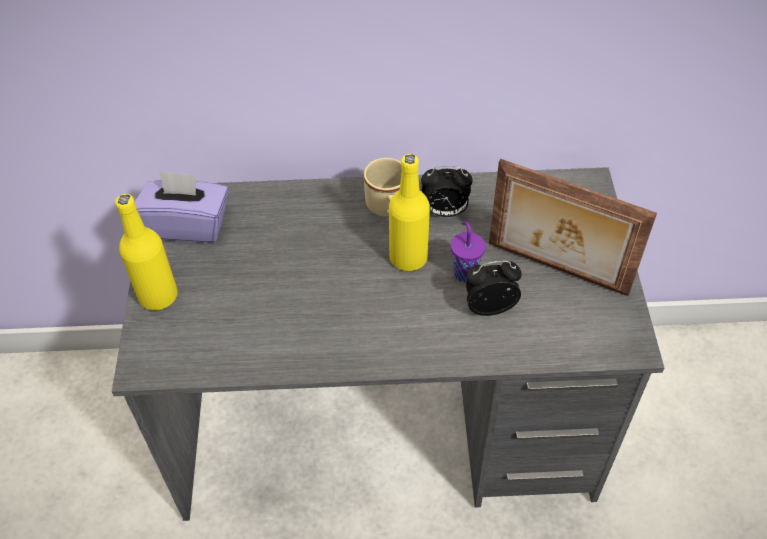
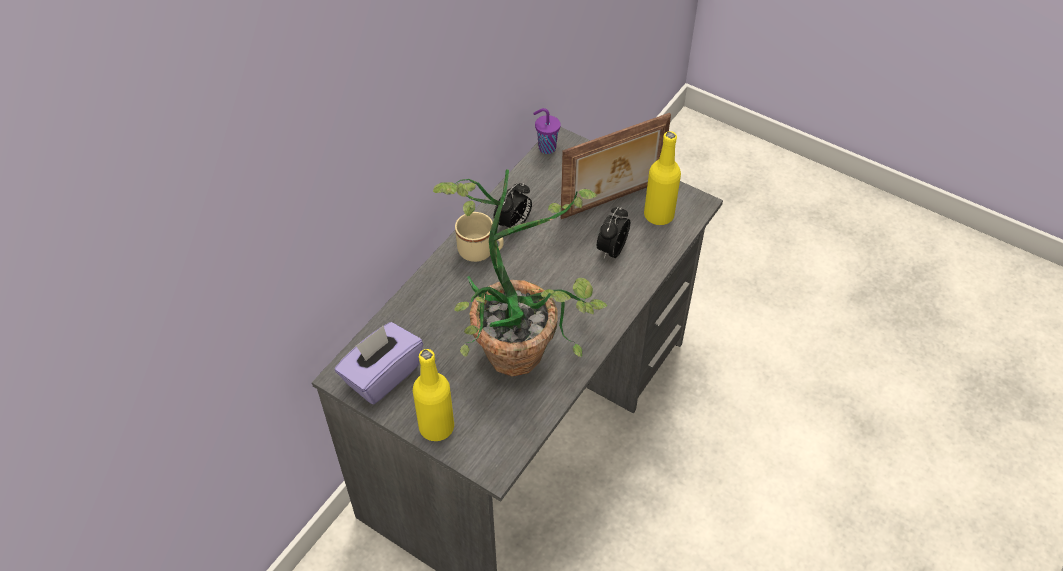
camera: 55 degrees left, 0 degrees up
(306, 301) = (521, 341): none -> potted plant
(408, 258) = (535, 266): yellow bottle -> yellow bottle (658, 215)
(464, 272) = (573, 245): purple cup -> purple cup (546, 148)

